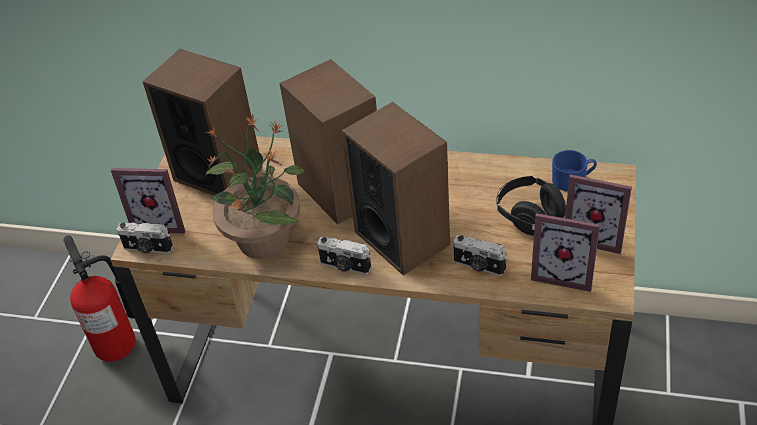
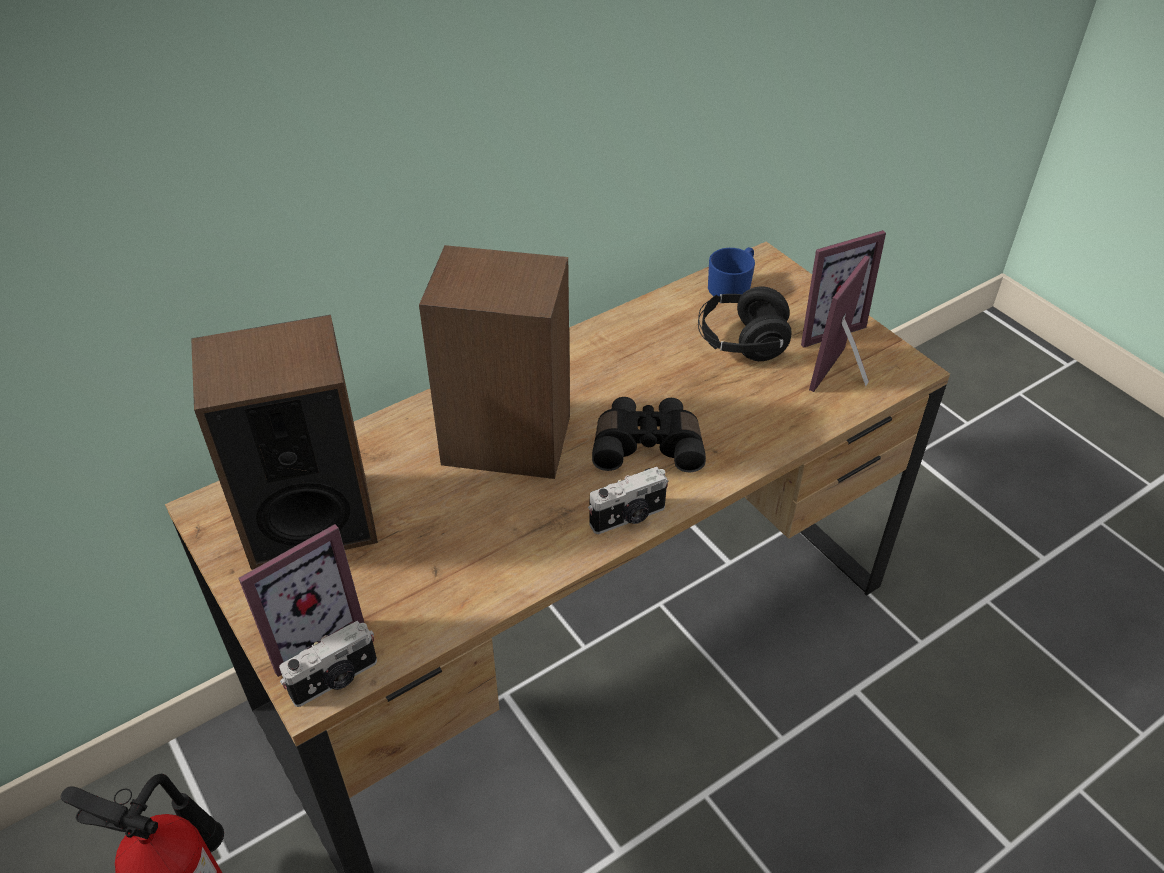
camera: 50 degrees left, 0 degrees up
(264, 239) = (486, 555): potted plant -> none
(402, 238) = (647, 445): speaker -> black binoculars
(479, 266) = (764, 422): camera -> none
(563, 273) = (845, 376): picture frame -> picture frame turned 150 degrees clockwise

